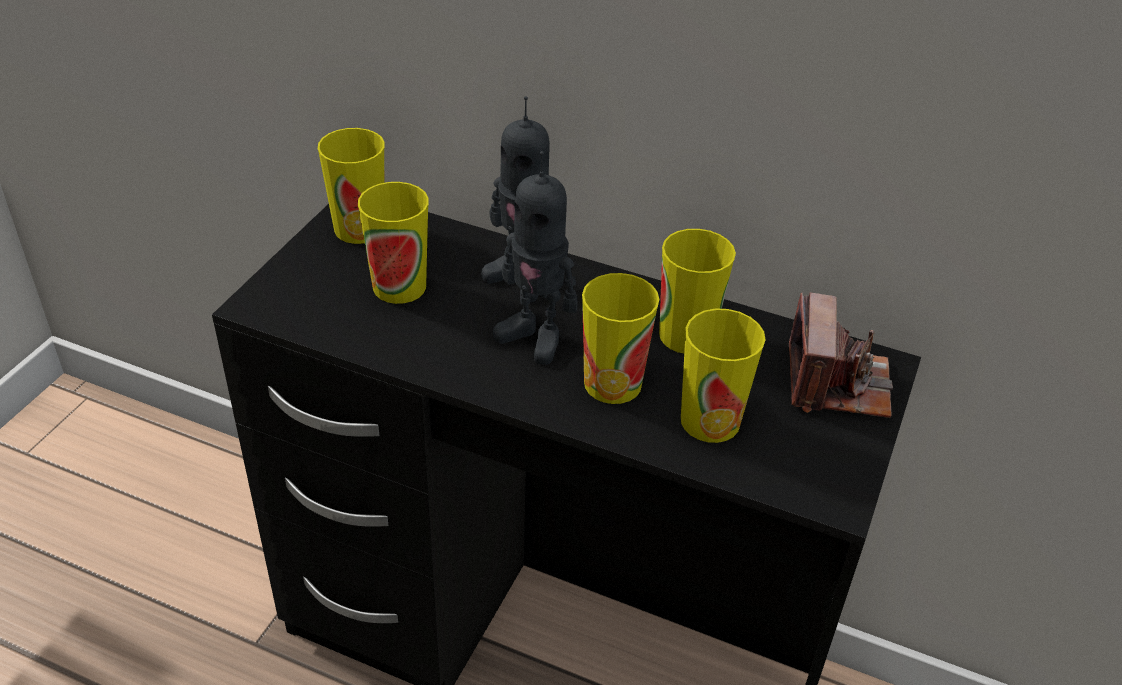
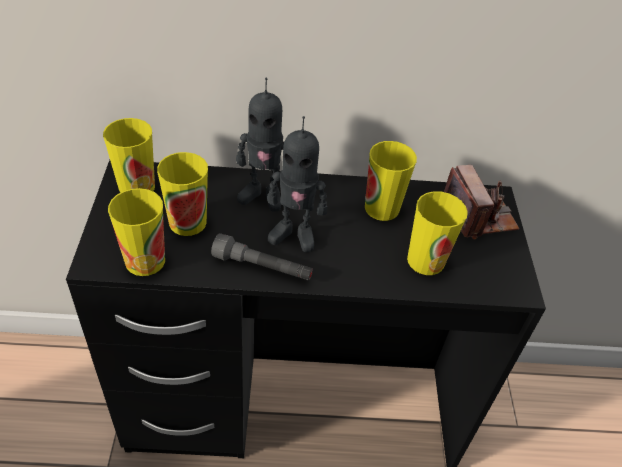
camera: 25 degrees left, 5 degrees up
(465, 366) = (262, 267): none -> grey flashlight
(612, 383) = (357, 252): cup -> cup (145, 261)

